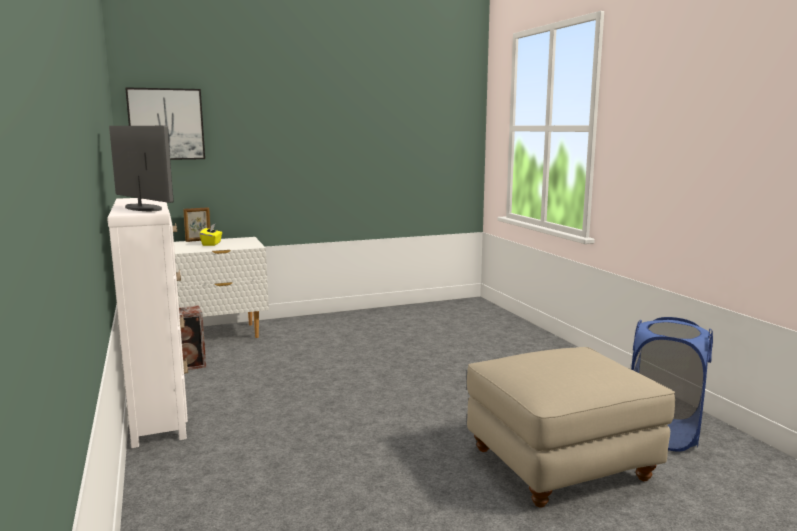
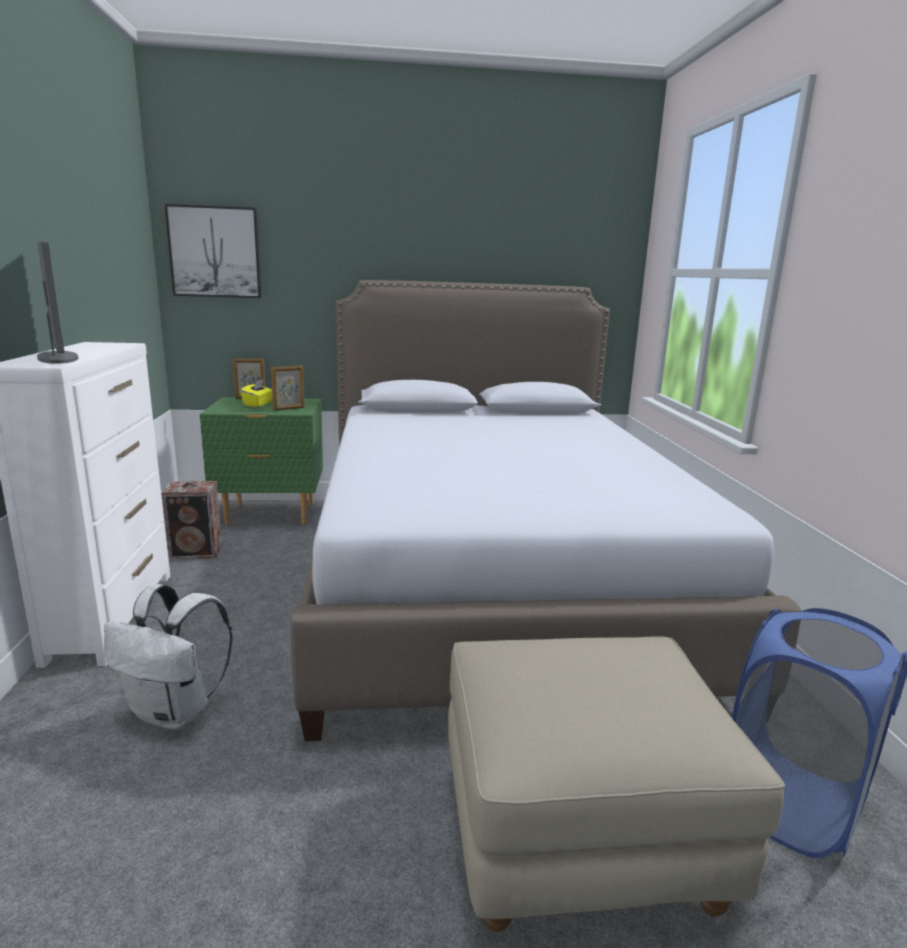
camera: 15 degrees right, 5 degrees up
(223, 334) = (270, 514): white nightstand -> green nightstand
(241, 245) = (289, 409): none -> picture frame
(264, 454) = (175, 712): none -> white backpack
(425, 354) = (491, 579): none -> bed

